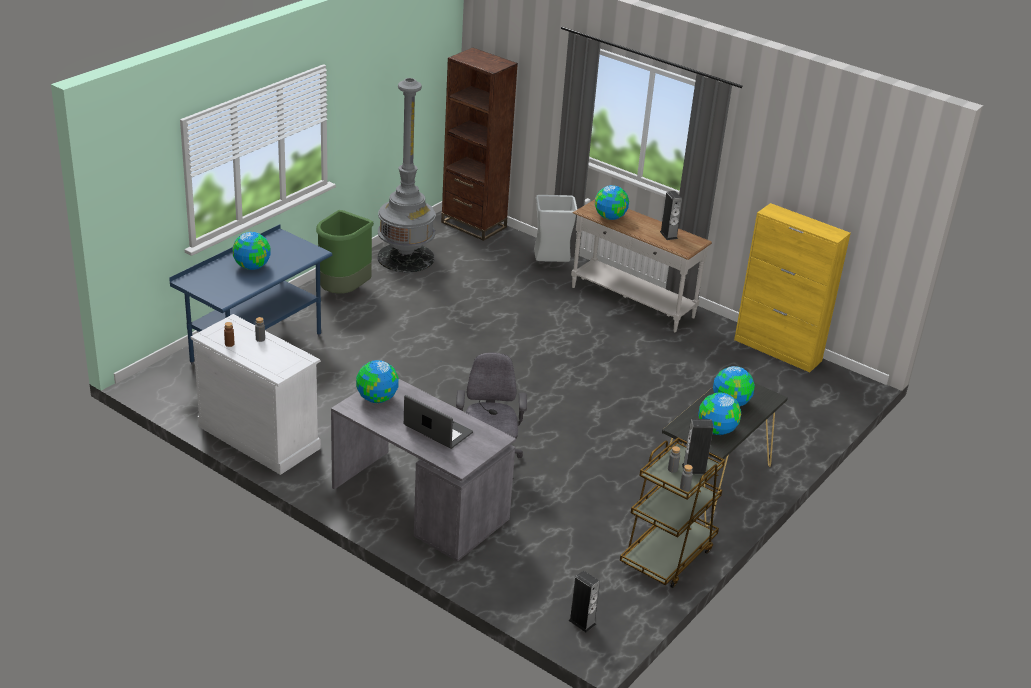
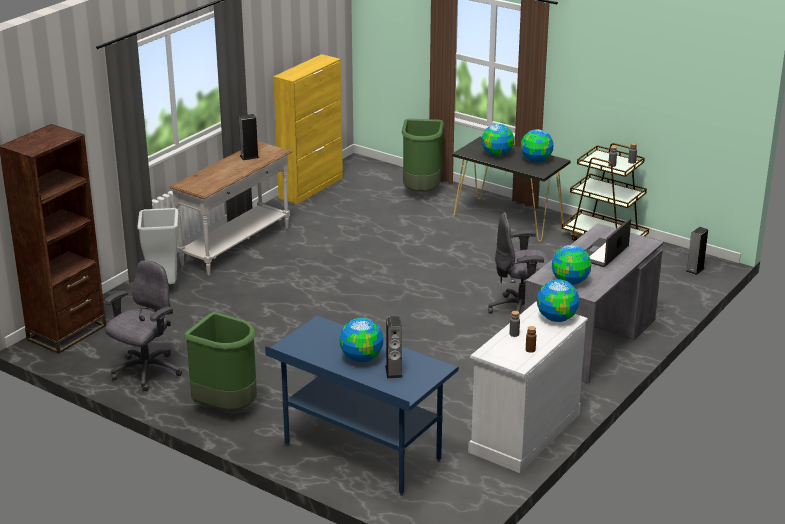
camera: 90 degrees left, 5 degrees down
(405, 257) = (146, 372): grey floor lamp -> grey office chair
(610, 217) = (215, 180): globe -> globe (556, 318)
(694, 469) = (607, 158): speaker -> speaker (393, 371)
(783, 425) = (422, 191): none -> green trash can

